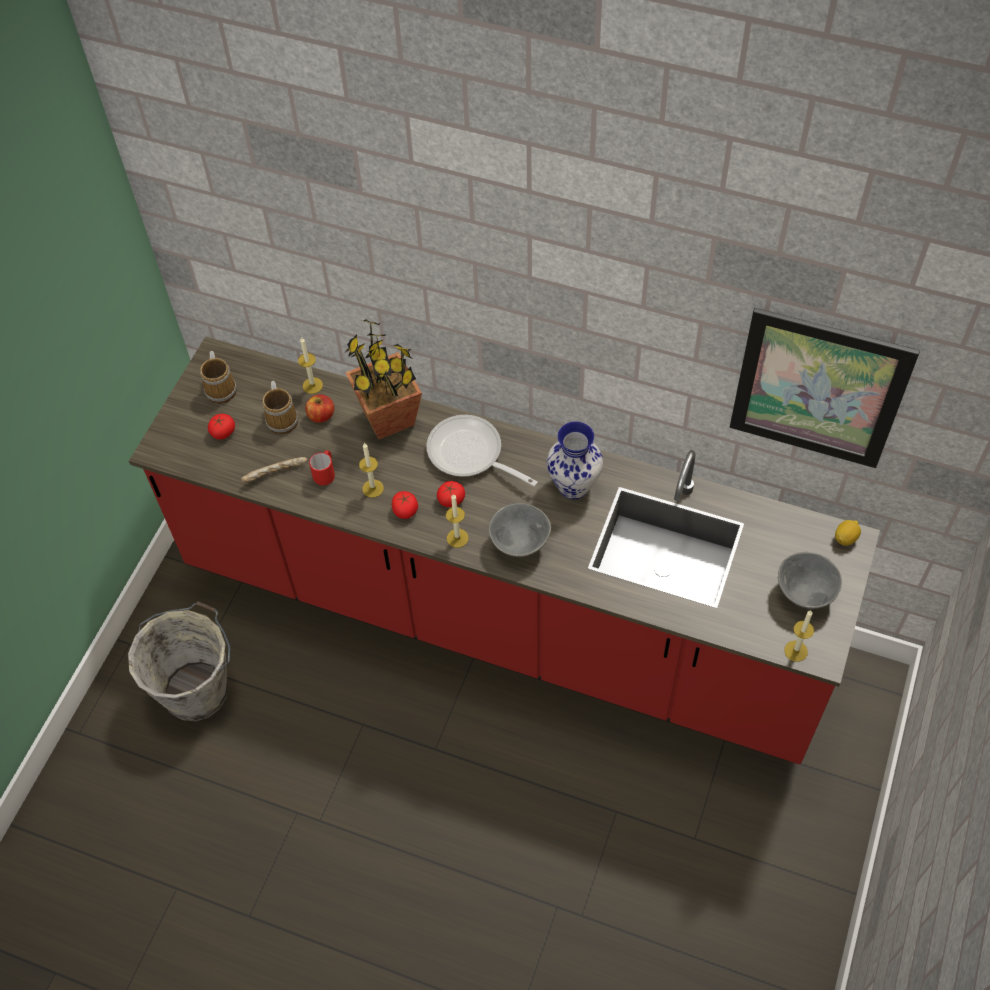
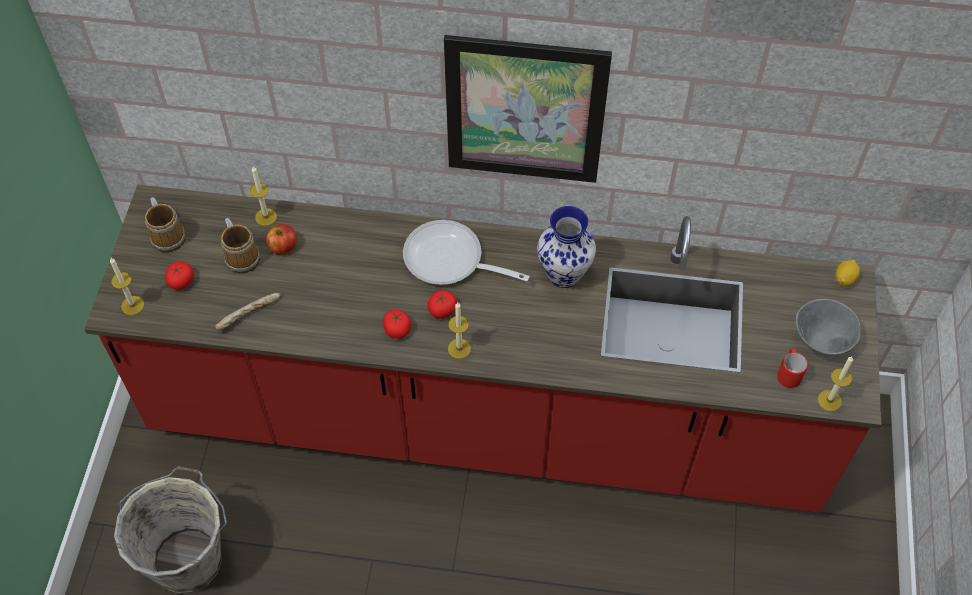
camera: 15 degrees left, 0 degrees up
(325, 473) = (303, 306): red mug -> red mug (788, 374)
(373, 488) = (357, 313): candle -> candle (132, 305)
(389, 418) = (356, 237): potted plant -> none
(519, 542) = (524, 341): grey bowl -> none
(818, 389) = (818, 130): picture -> picture (525, 110)

